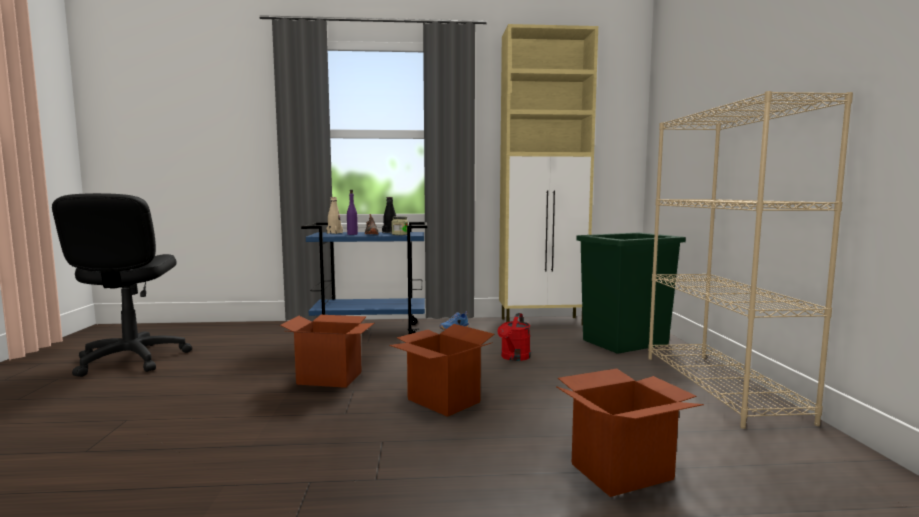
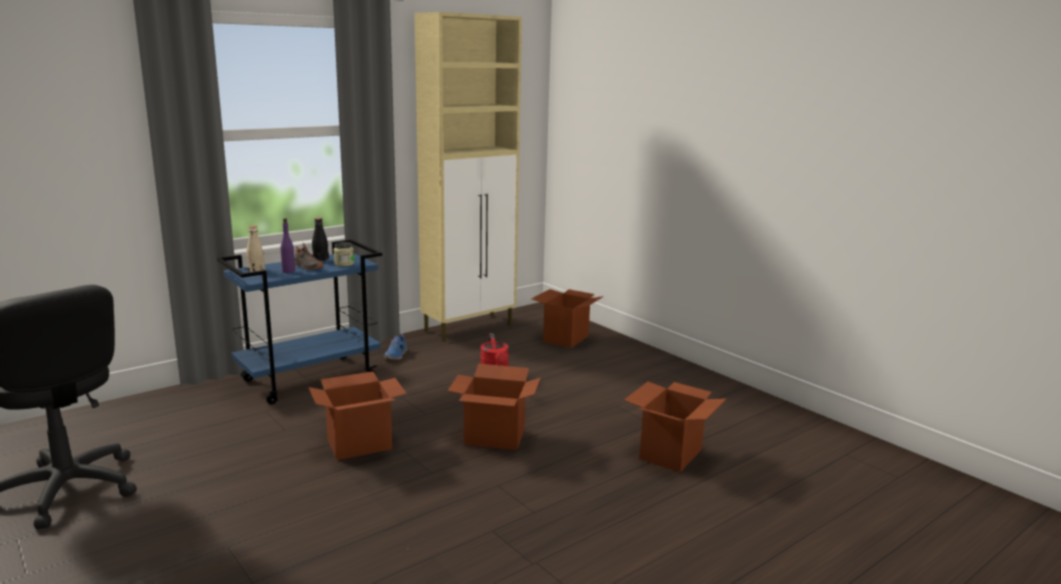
camera: 35 degrees left, 10 degrees up
(626, 342) = (566, 338): green trash can -> cardboard box
(721, 387) = (668, 369): beige bookcase -> none

